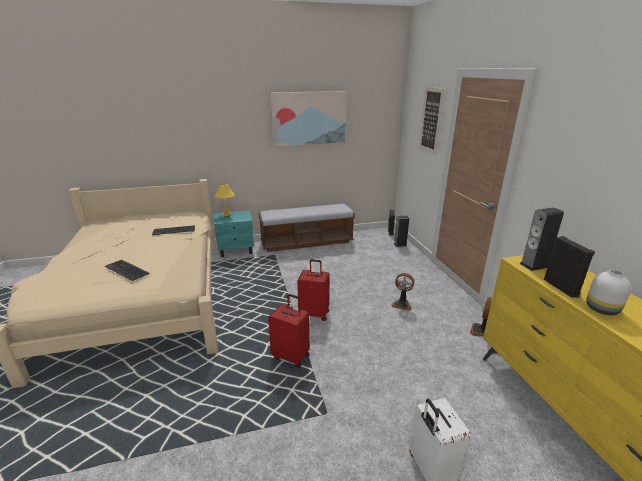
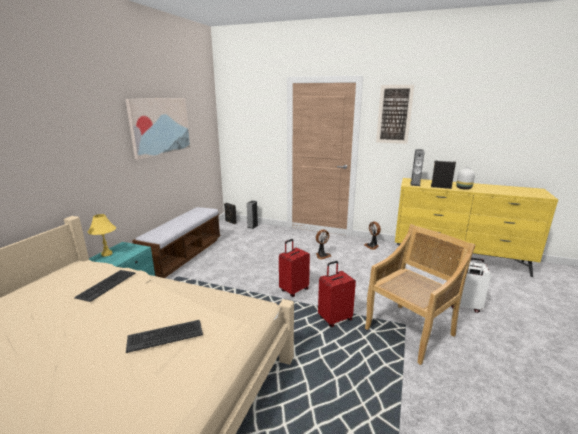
camera: 55 degrees left, 5 degrees down
(317, 421) = (410, 331): none -> beige chair
(431, 120) = (261, 118): picture -> picture (394, 114)

